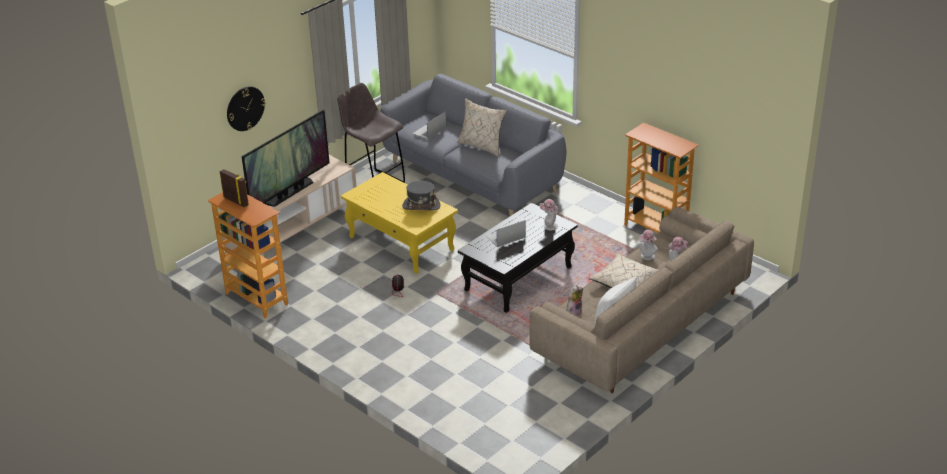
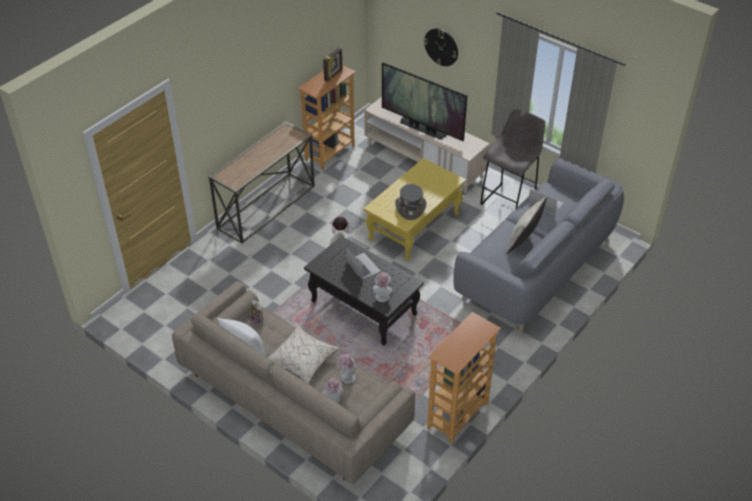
camera: 85 degrees right, 10 degrees up
(343, 348) = (266, 206): none -> console table

